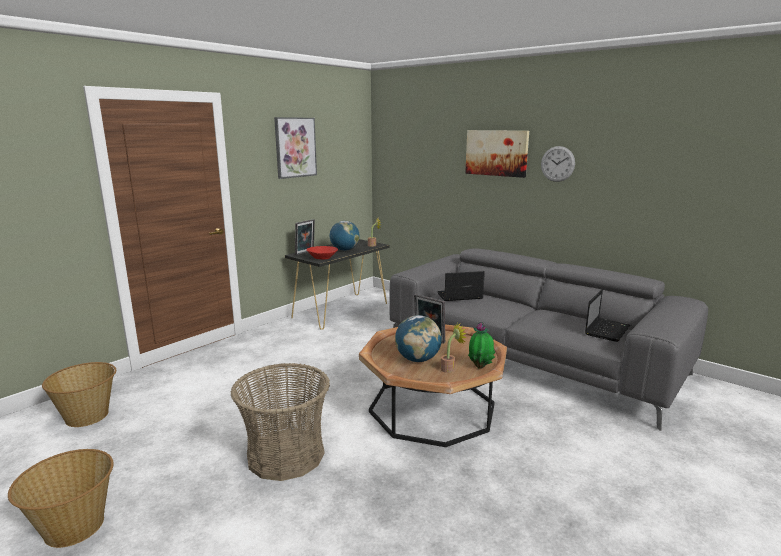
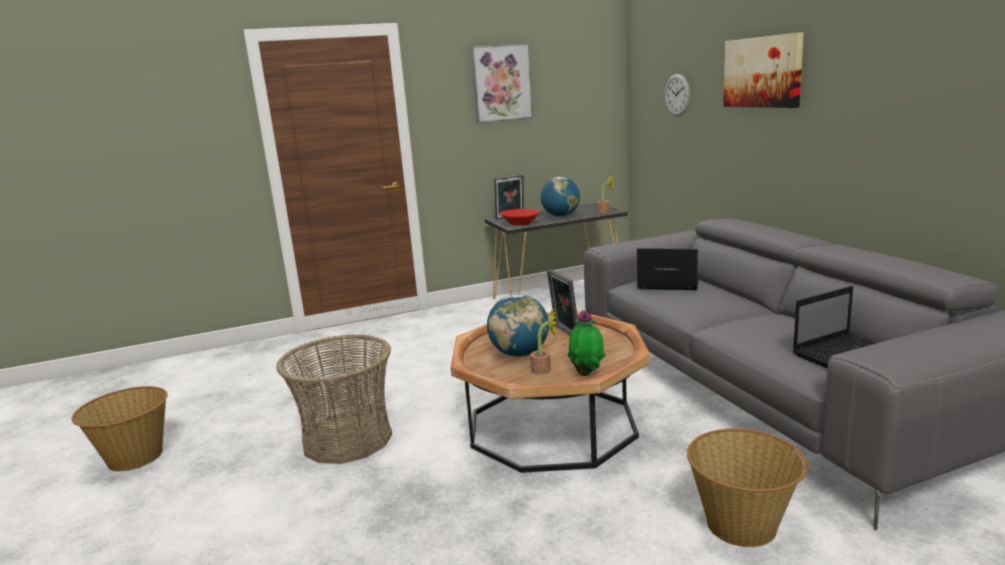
camera: 30 degrees right, 0 degrees up
(88, 416) = (227, 367): basket -> basket (742, 525)
(557, 164) = (842, 82): wall clock -> wall clock (677, 95)

